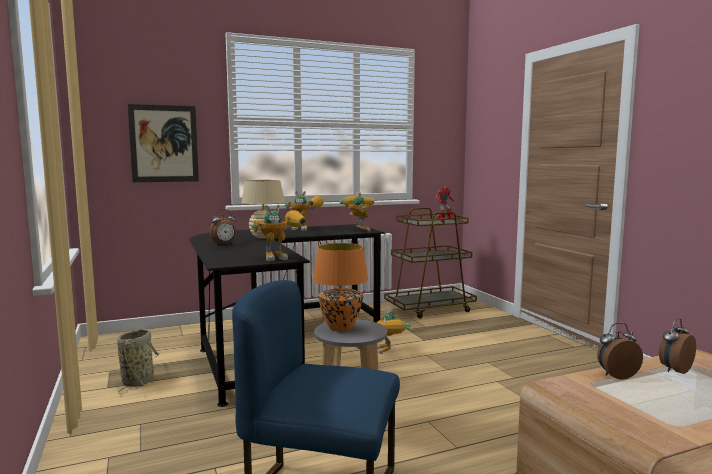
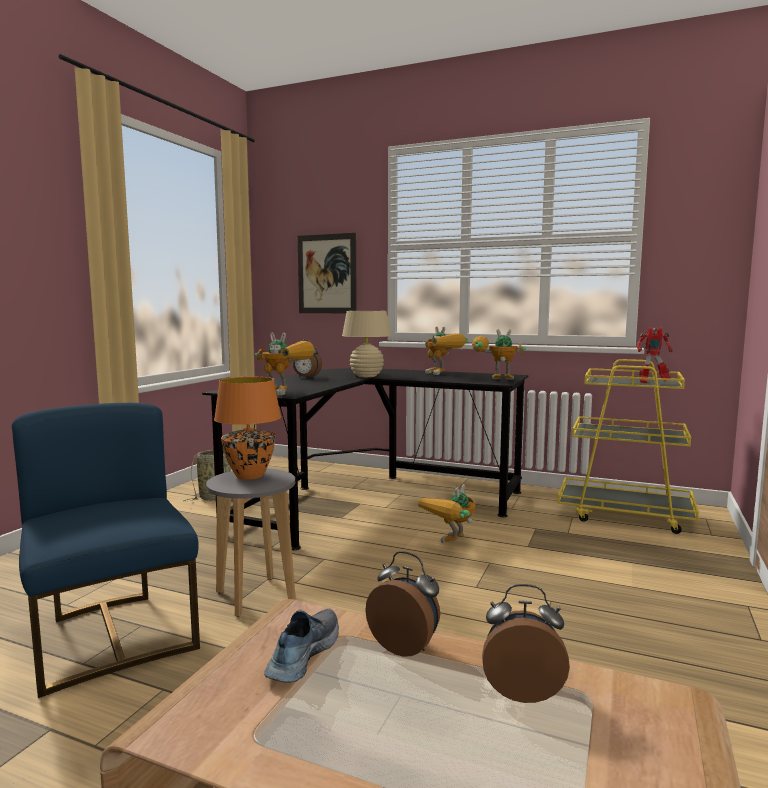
camera: 45 degrees right, 0 degrees up
(358, 230) = (493, 380): toy robot -> toy robot turned 105 degrees counterclockwise
(430, 309) = (625, 514): brown cart -> yellow cart
(604, 396) = (302, 655): none -> shoe

